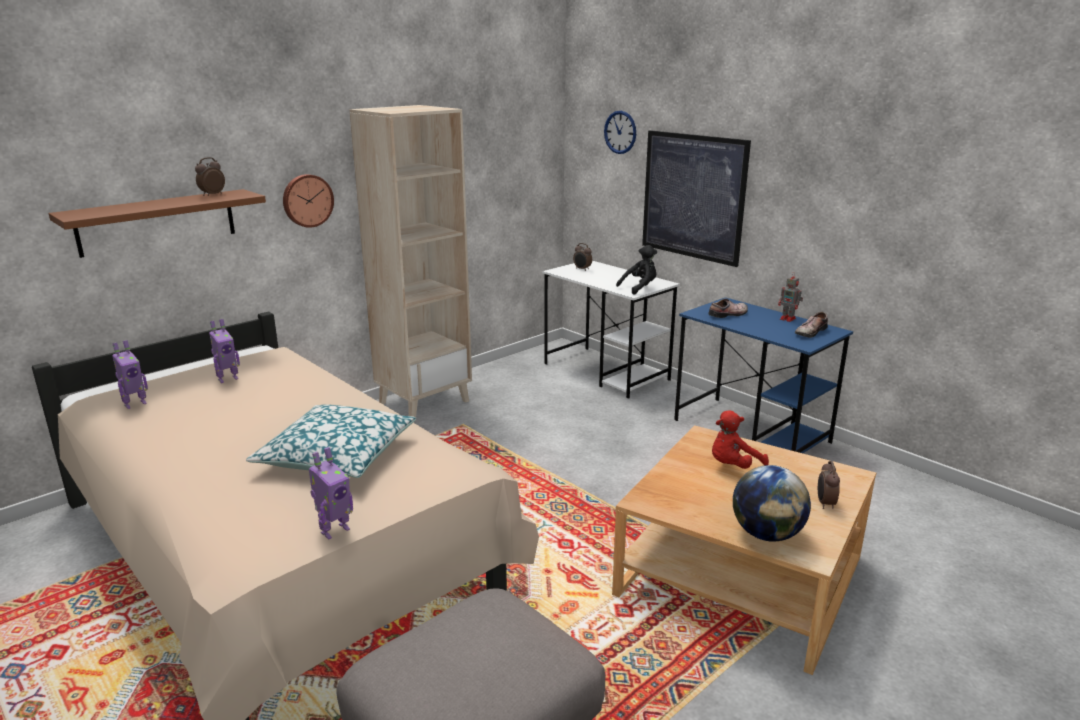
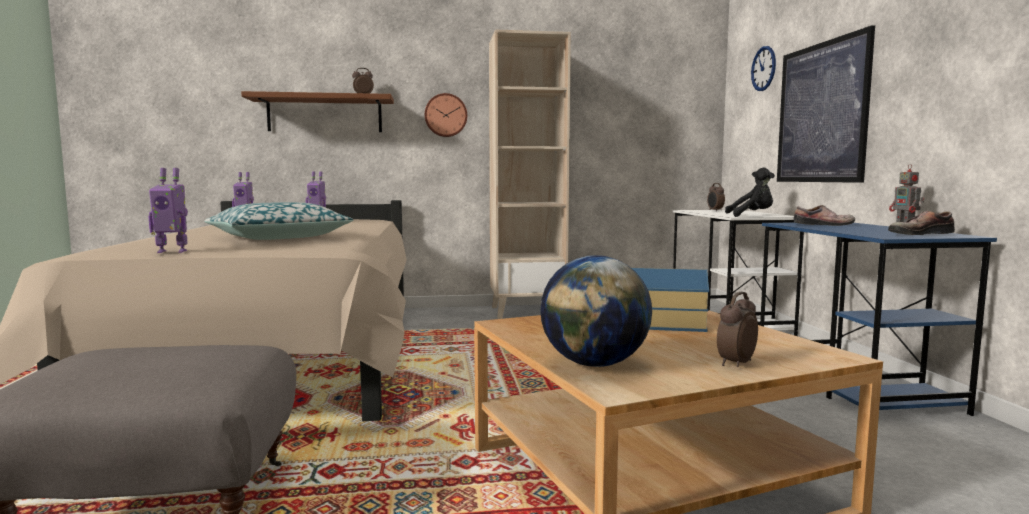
camera: 35 degrees right, 15 degrees down
(733, 466) = (665, 325): red plush toy -> toy house

